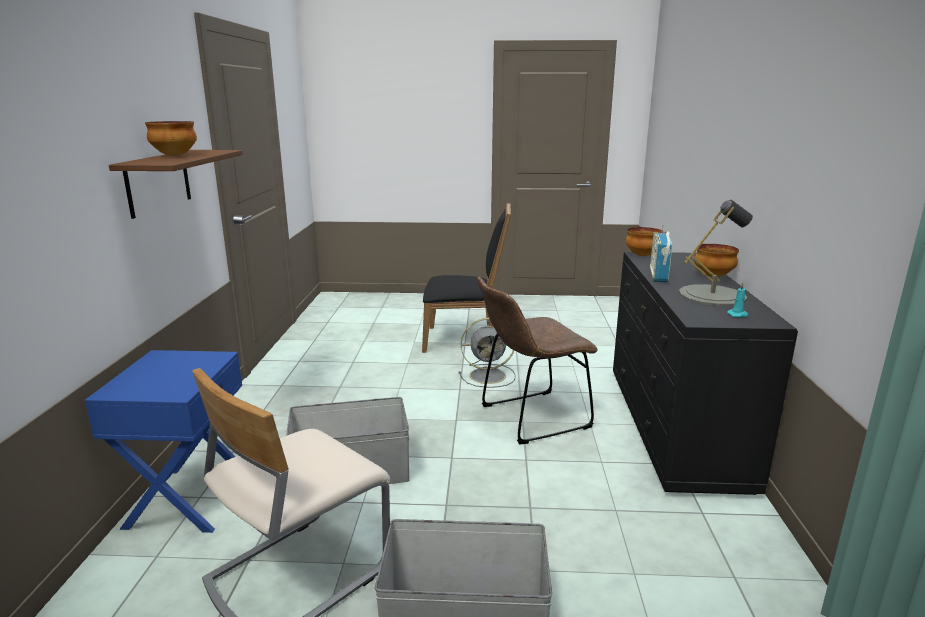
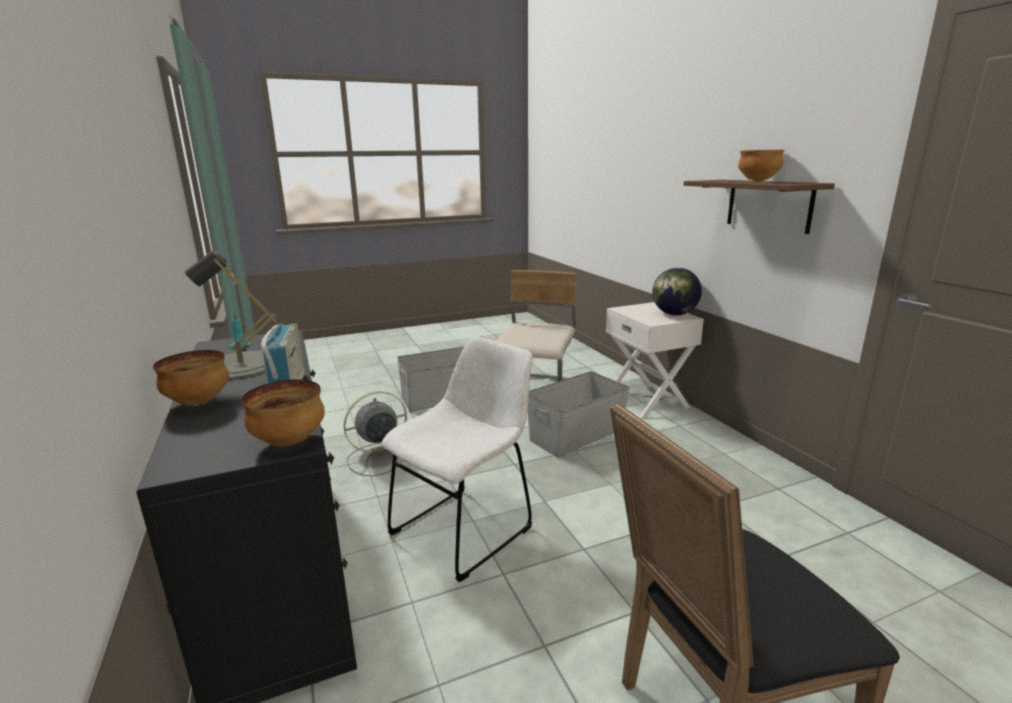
camera: 155 degrees right, 0 degrees up
(156, 363) = (674, 314): none -> globe
(188, 499) = (647, 400): blue nightstand -> white nightstand
(489, 376) = (568, 594): grey fan -> grey fan (378, 458)
(530, 418) = (466, 527): brown chair -> white chair

